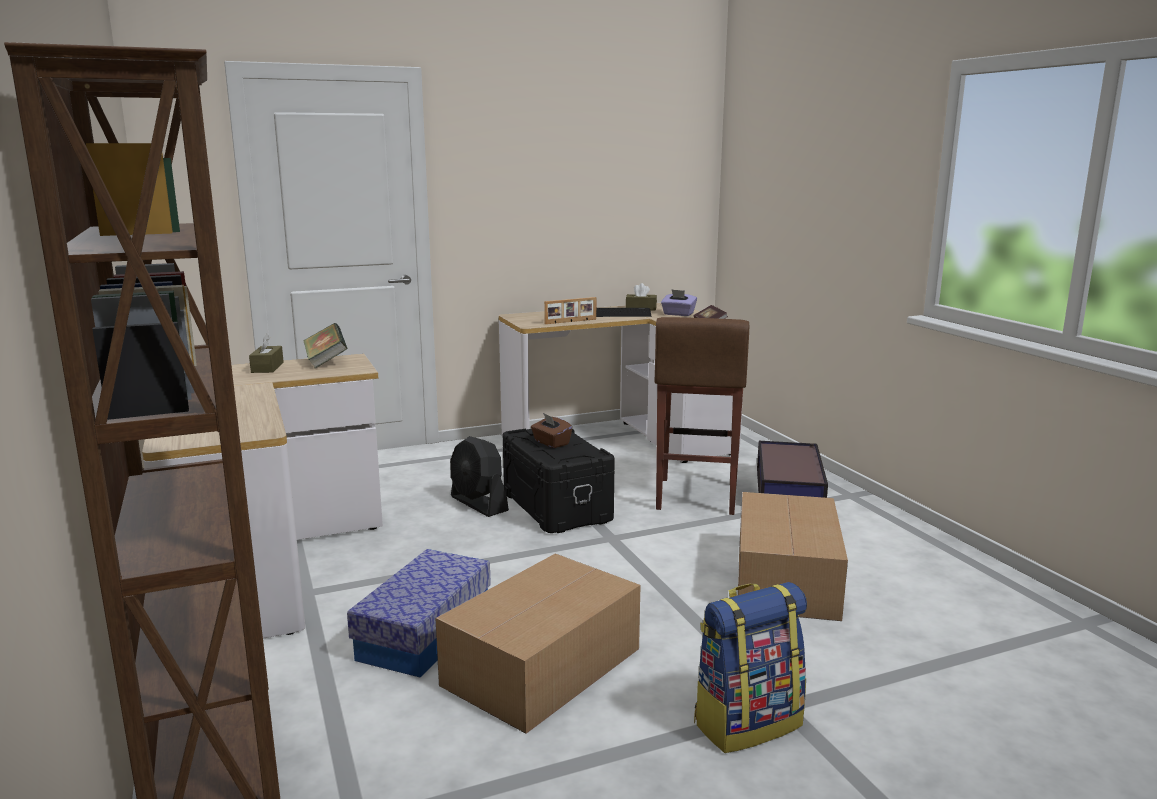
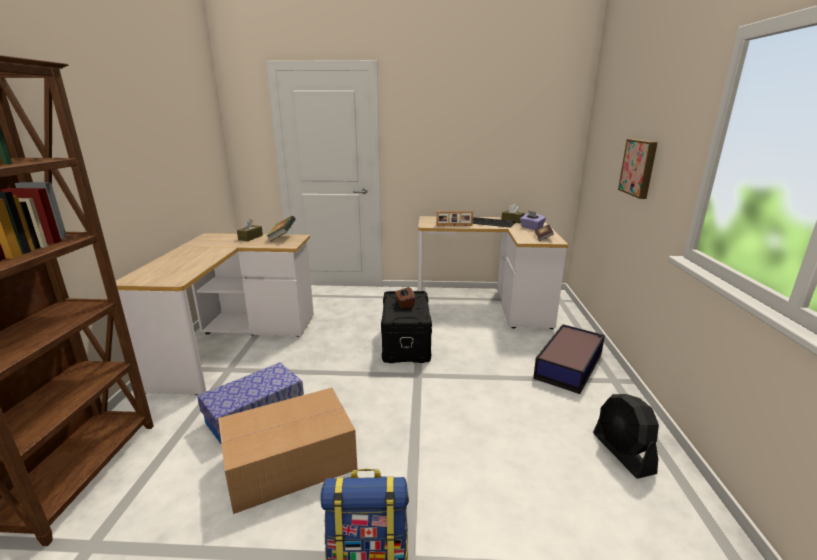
camera: 25 degrees right, 5 degrees up
(479, 504) = (365, 332): black fan -> black fan (622, 453)
(695, 496) = (498, 355): brown stool -> none
(787, 578) = (507, 441): cardboard box -> none
(832, 217) = (639, 167): none -> picture

